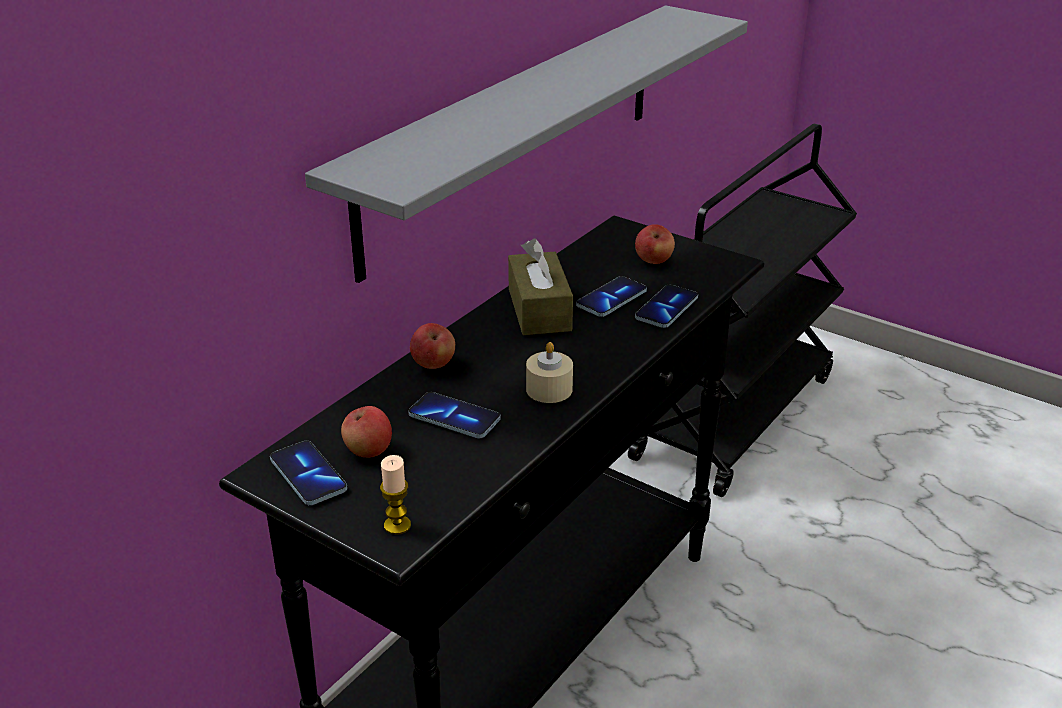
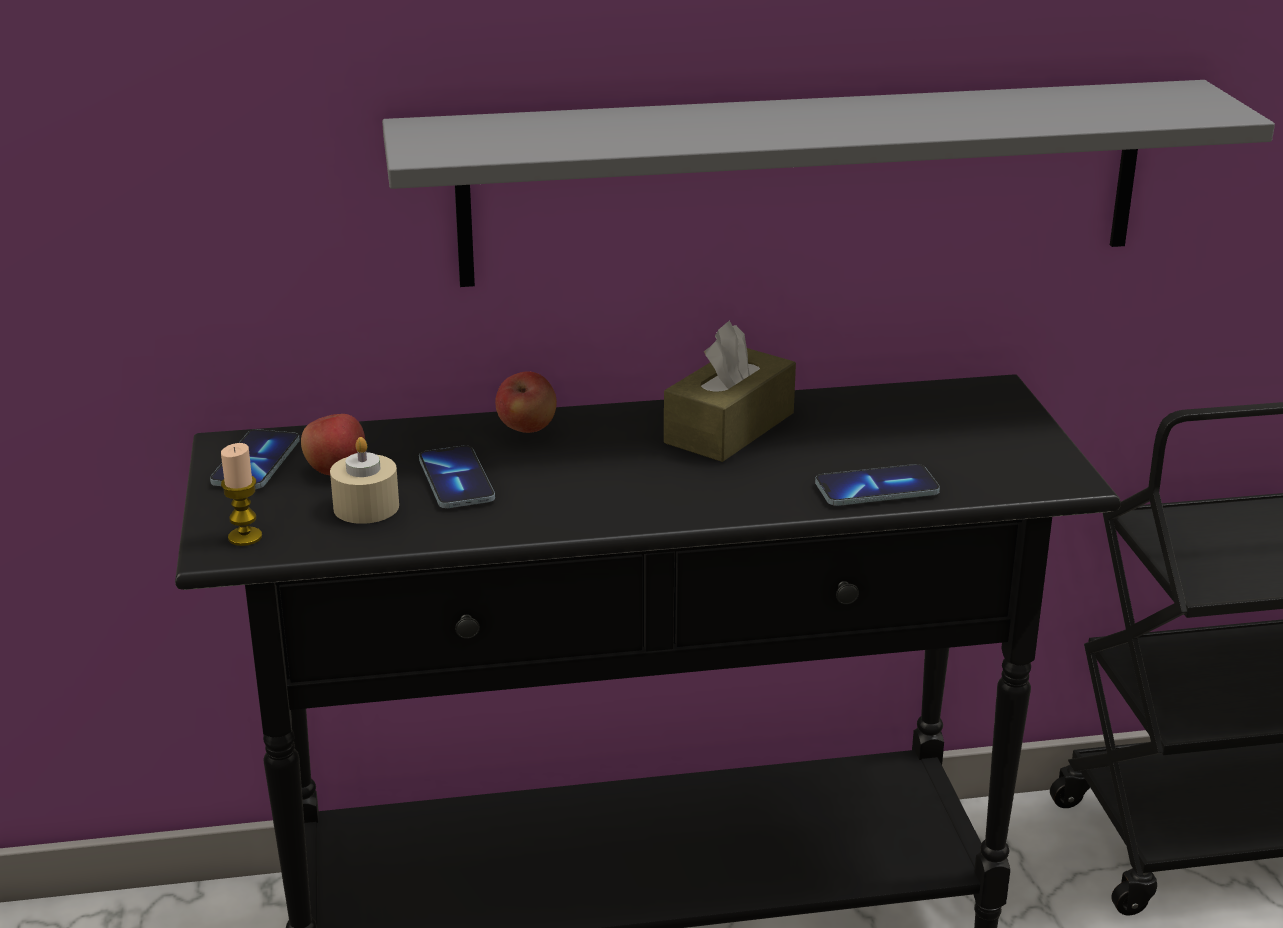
camera: 45 degrees right, 5 degrees down
(549, 389) = (591, 501): beige candle -> beige candle (366, 507)
(611, 299) = (831, 452): phone -> none
(653, 261) = (963, 438): apple -> none

